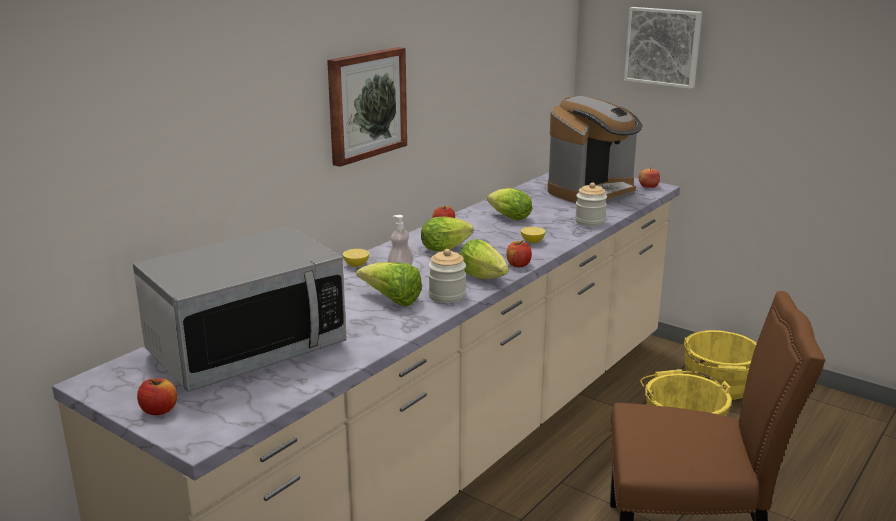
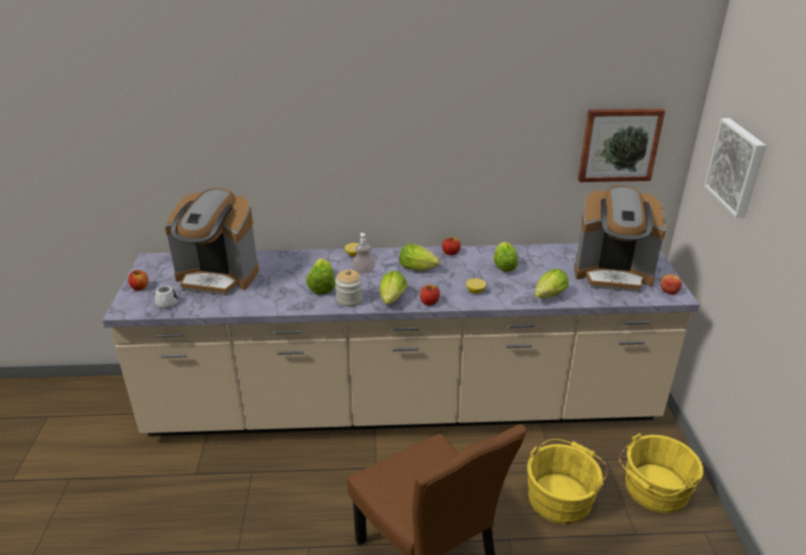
camera: 50 degrees right, 10 degrees up
(247, 349) = (218, 277): microwave -> coffee machine
(250, 403) = (167, 305): none -> white mug
(366, 104) = (389, 149): picture -> picture (619, 144)
(590, 222) = (548, 297): jar -> lettuce

